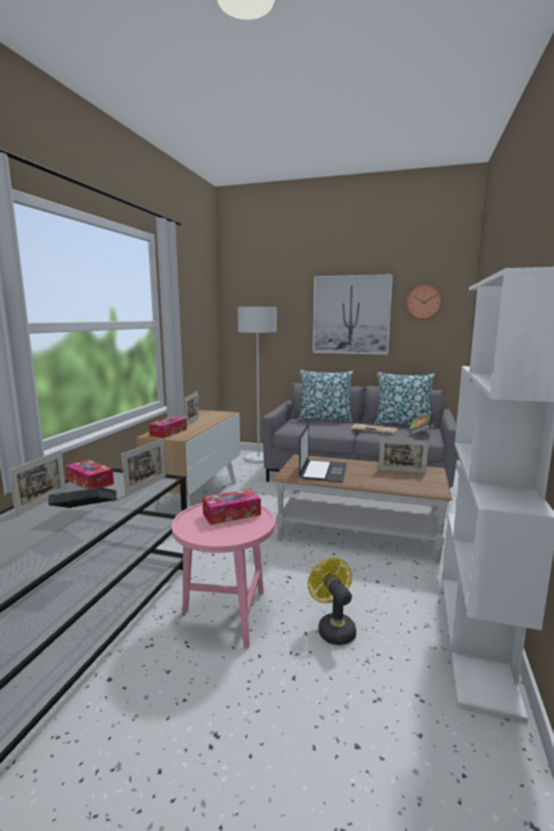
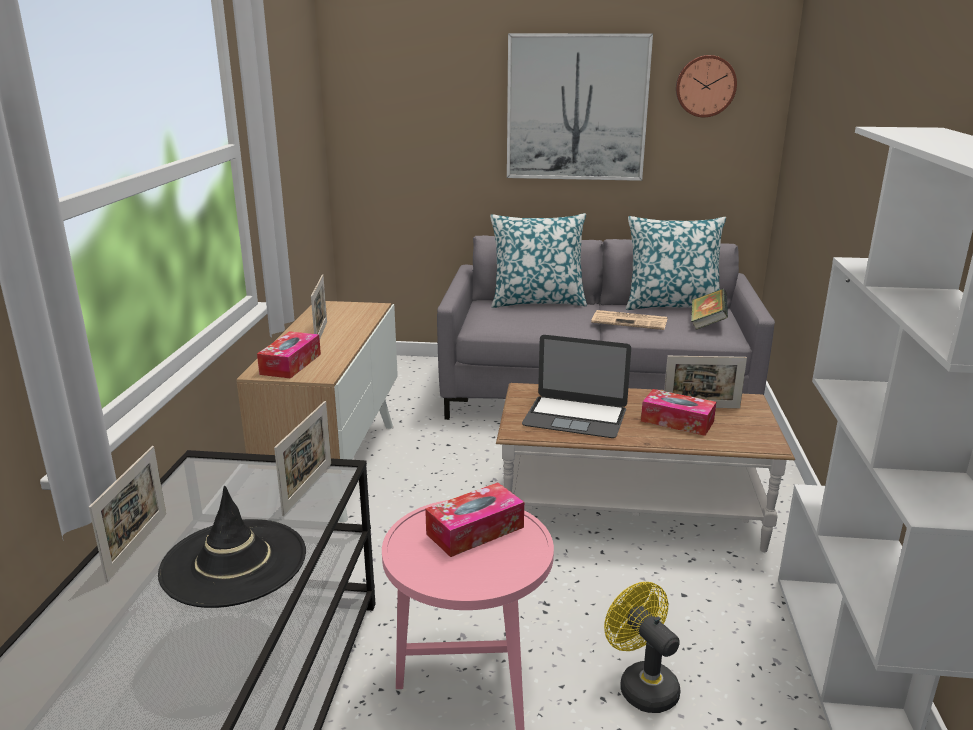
camera: 10 degrees left, 10 degrees up
(85, 513) = (233, 562): book -> black hat
(90, 482) = (199, 489): tissue box -> tissue box (677, 421)
(258, 458) = (414, 370): grey floor lamp -> none
(323, 471) = (575, 417): laptop -> laptop turned 105 degrees clockwise

